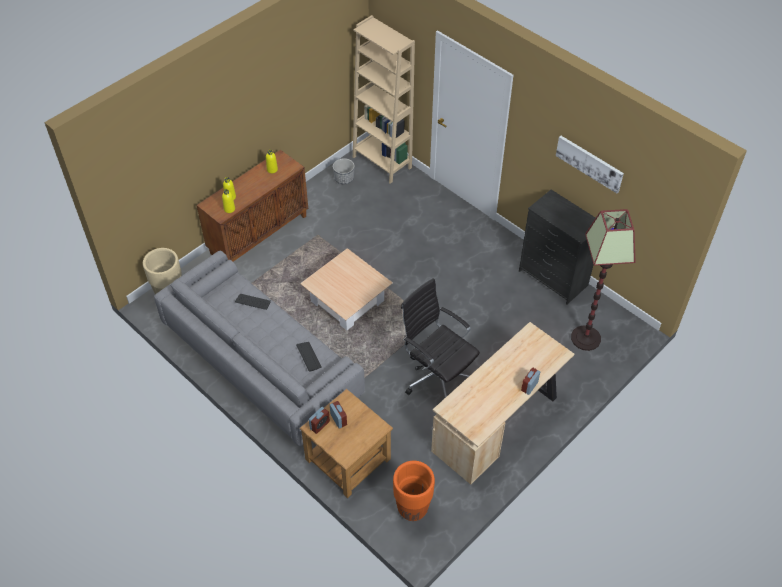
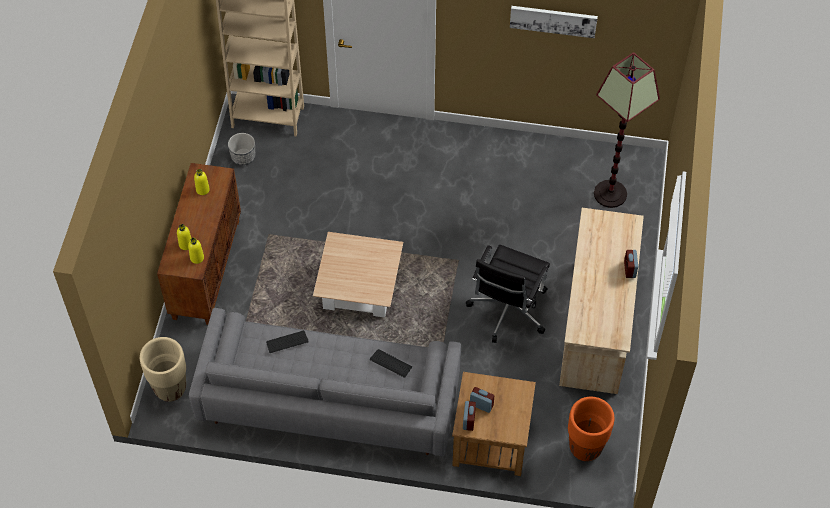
camera: 35 degrees left, 5 degrees up
(437, 376) = (507, 311): black office chair -> black office chair turned 75 degrees counterclockwise
(552, 278) = (535, 150): black dresser -> none

